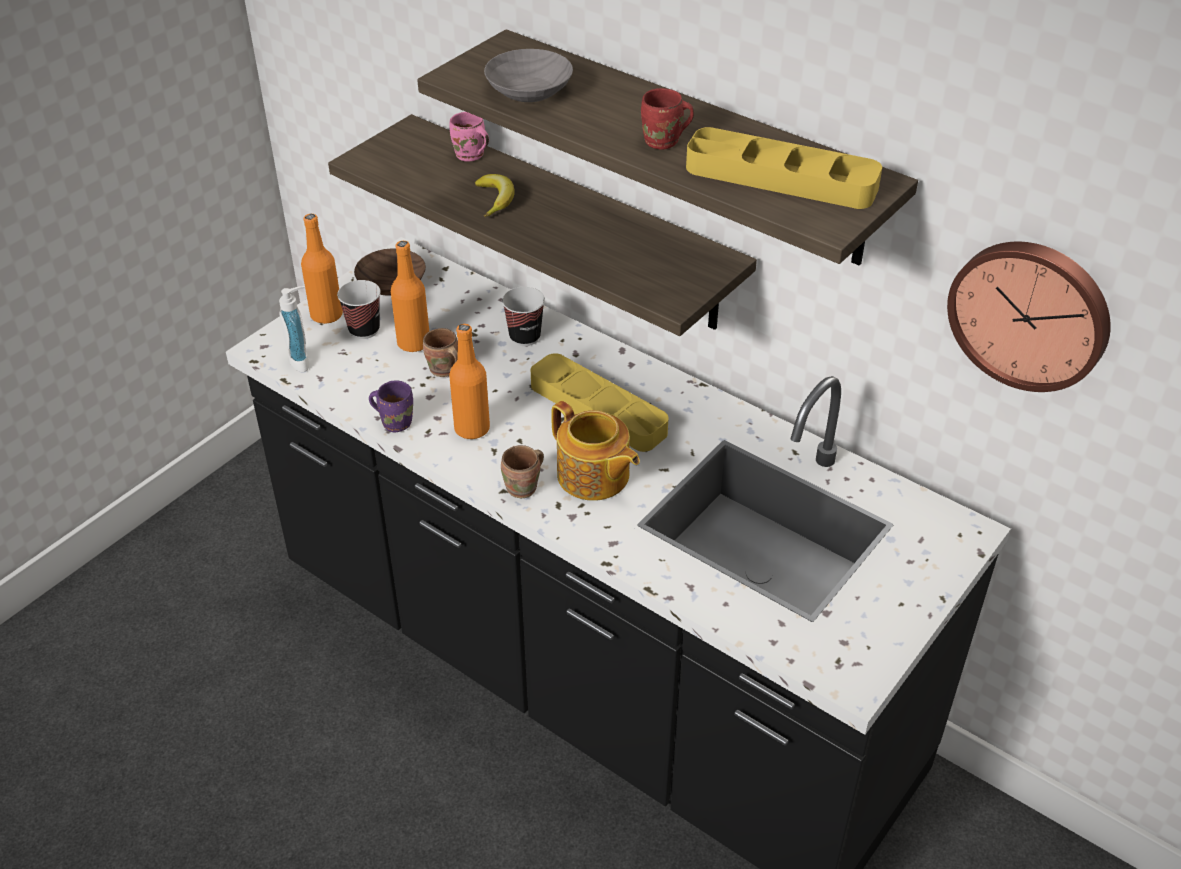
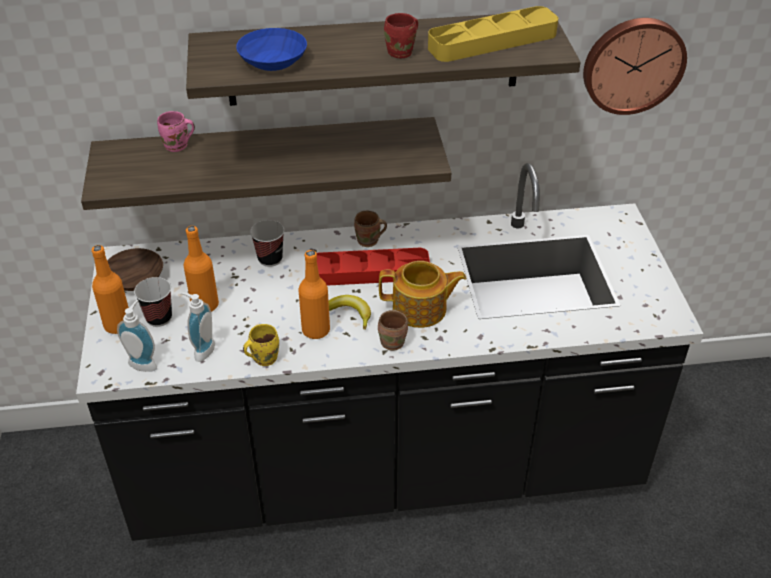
camera: 45 degrees left, 0 degrees up
(358, 380) = (201, 350): none -> soap dispenser
(396, 421) = (263, 357): purple mug -> yellow mug
(443, 371) = (249, 309): brown mug -> brown mug (369, 242)
(495, 199) = (237, 163): banana -> banana (349, 314)
(531, 90) = (274, 60): grey bowl -> blue bowl
(598, 409) = (370, 272): yellow tray -> red tray

